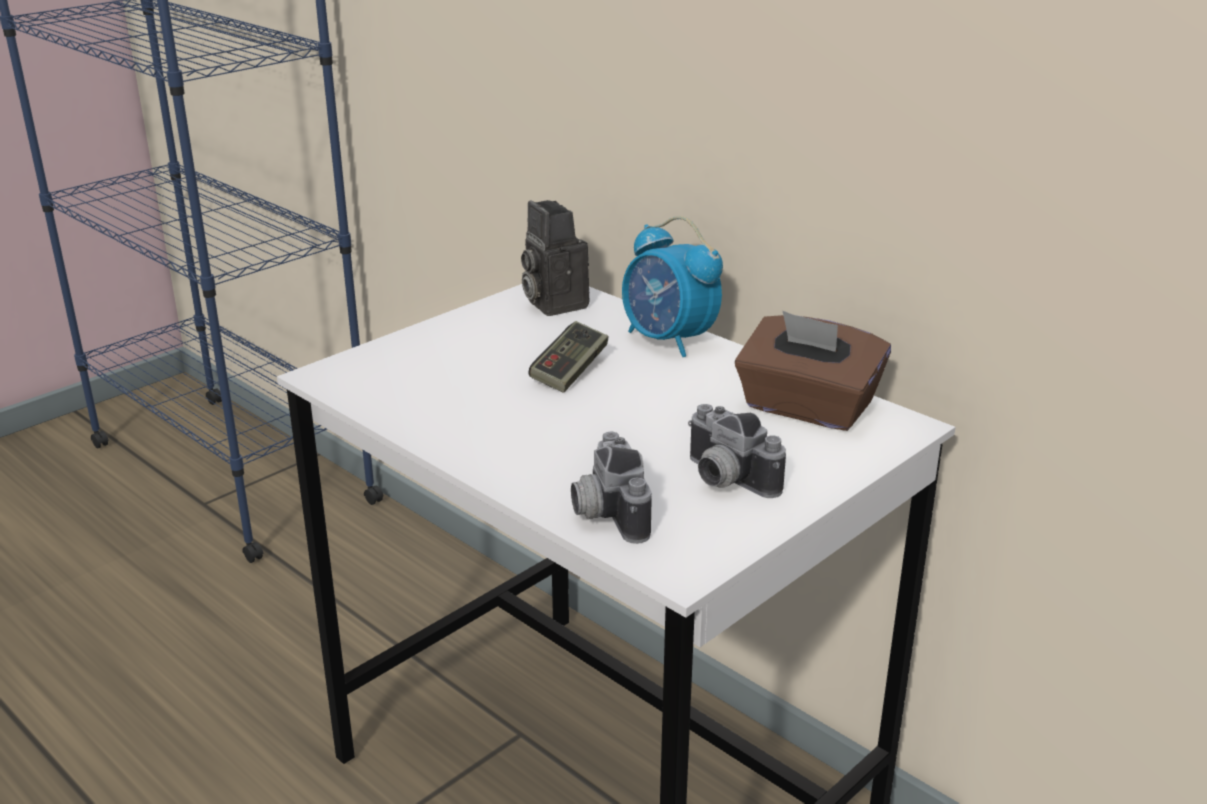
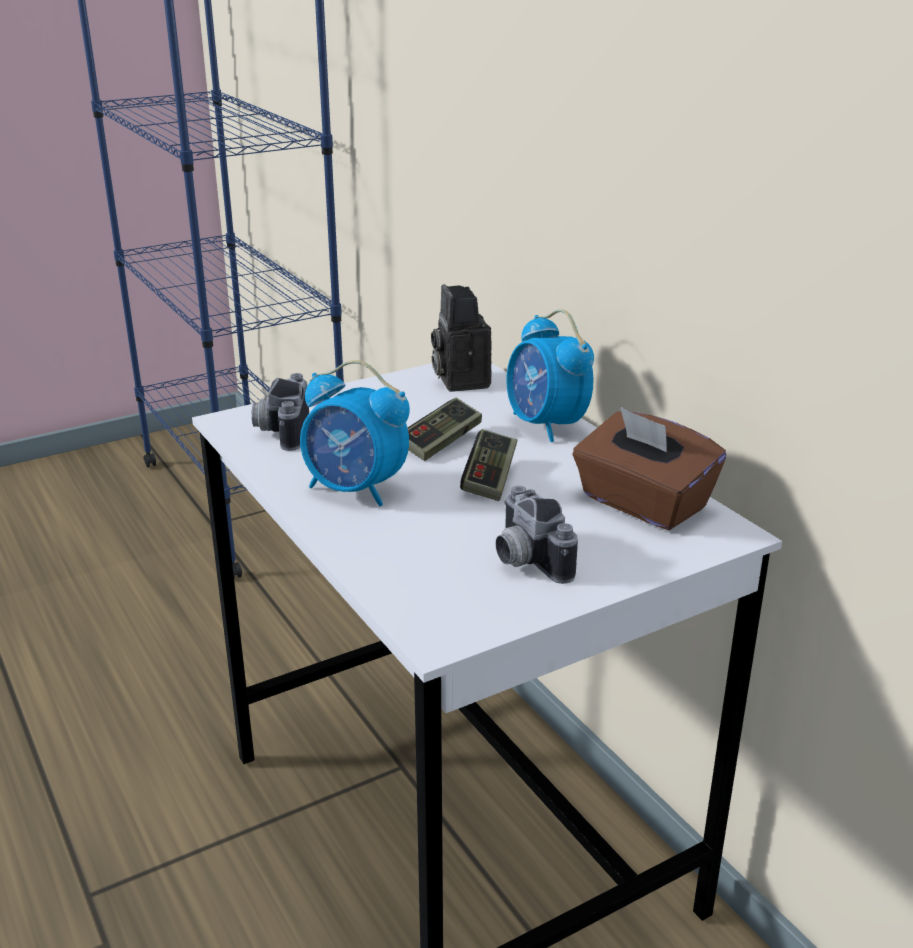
camera: 15 degrees right, 0 degrees up
(508, 432) = (355, 490): none -> alarm clock
(605, 513) = (399, 574): camera -> camera (281, 430)
(642, 402) = (490, 479): none -> game controller

